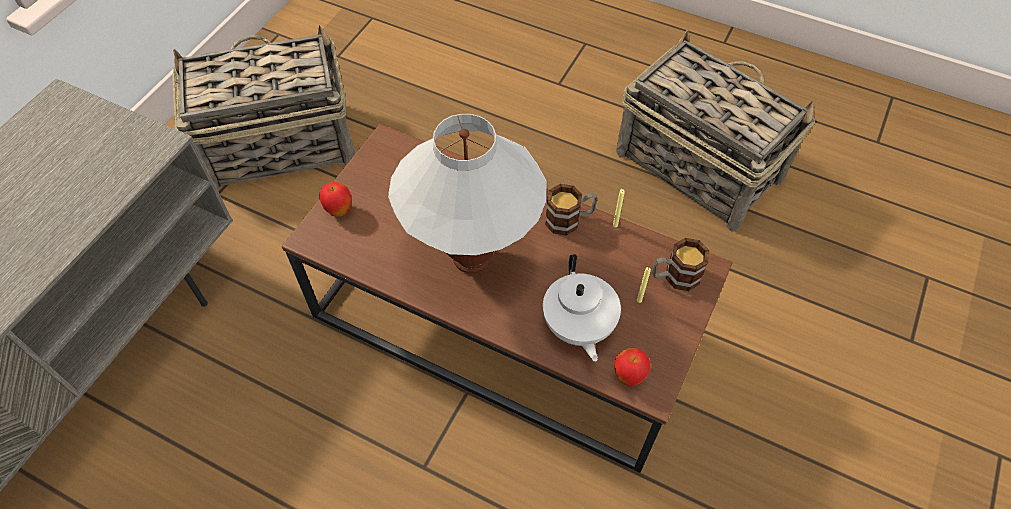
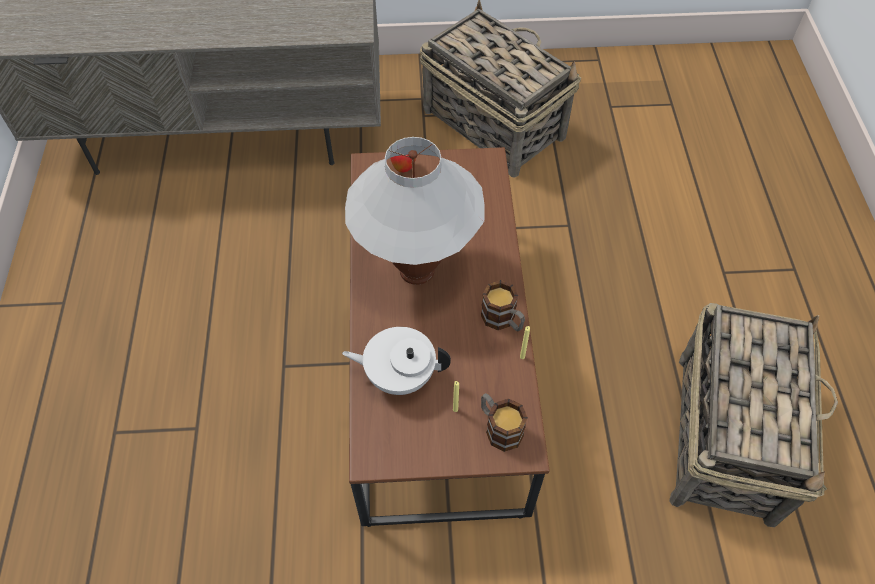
camera: 60 degrees right, 0 degrees up
(578, 327) = (399, 375): white teapot -> white teapot turned 45 degrees clockwise
(628, 377) = (374, 433): apple -> none

